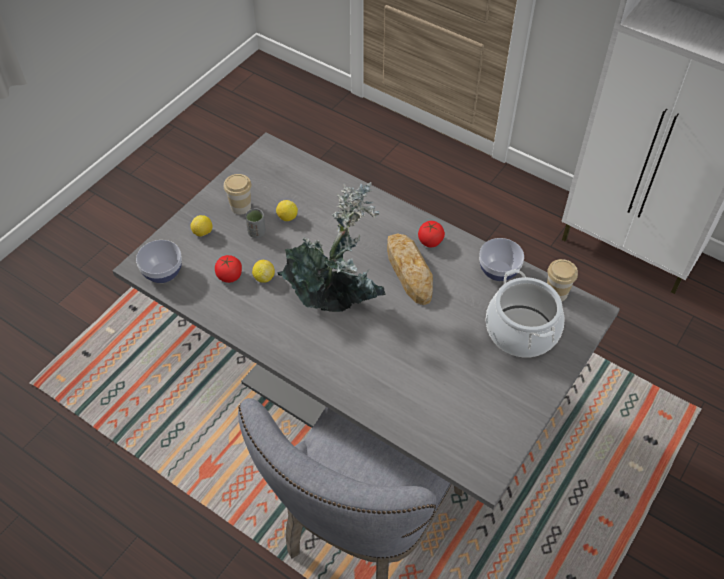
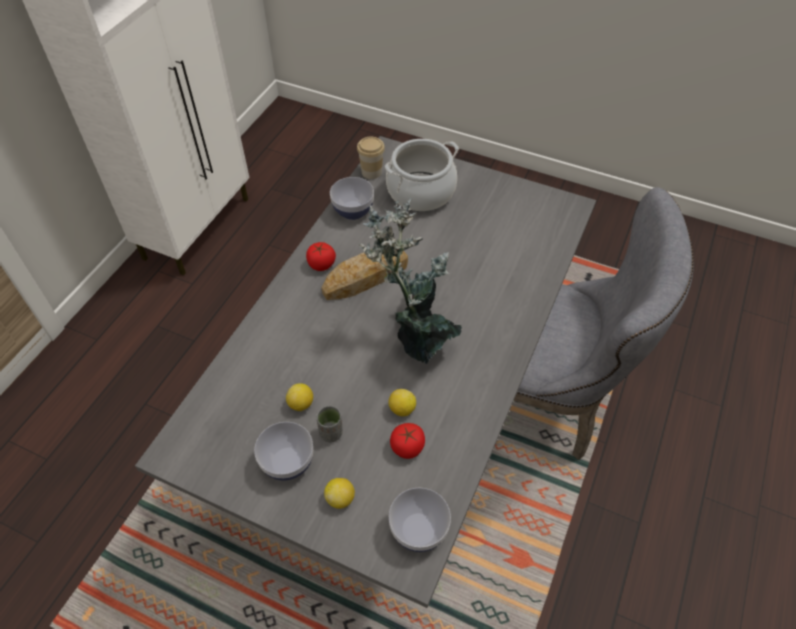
camera: 100 degrees left, 0 degrees up
(240, 207) = (287, 462): cup -> bowl

